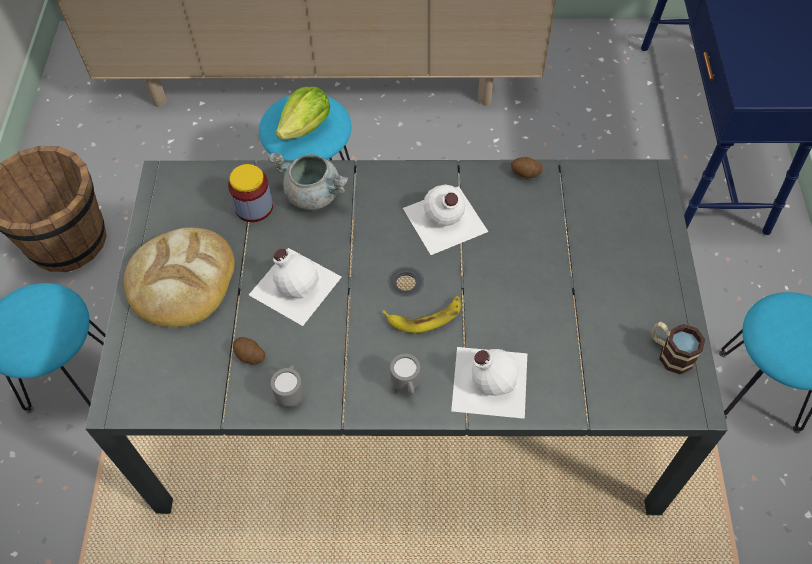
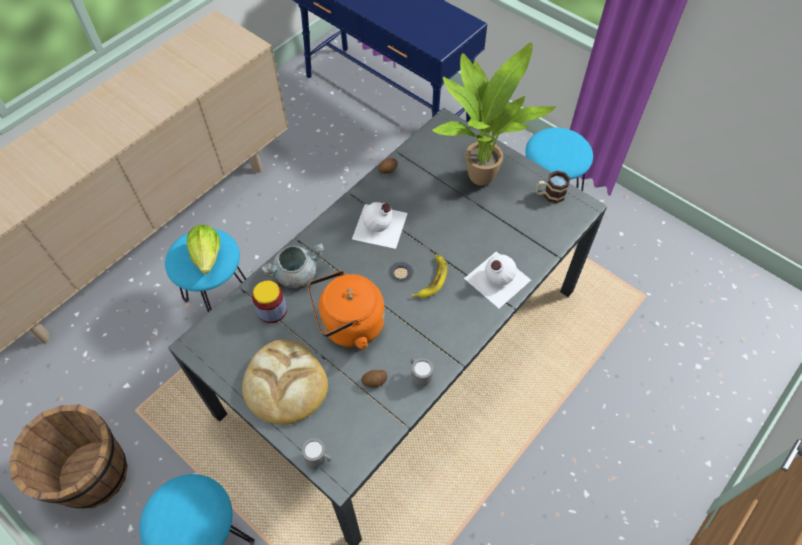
camera: 50 degrees left, 0 degrees up
(295, 284) = (349, 326): white bottle -> orange kettle
(407, 387) = (466, 318): grey mug -> grey mug (319, 459)
(616, 259) = (478, 174): none -> potted plant

